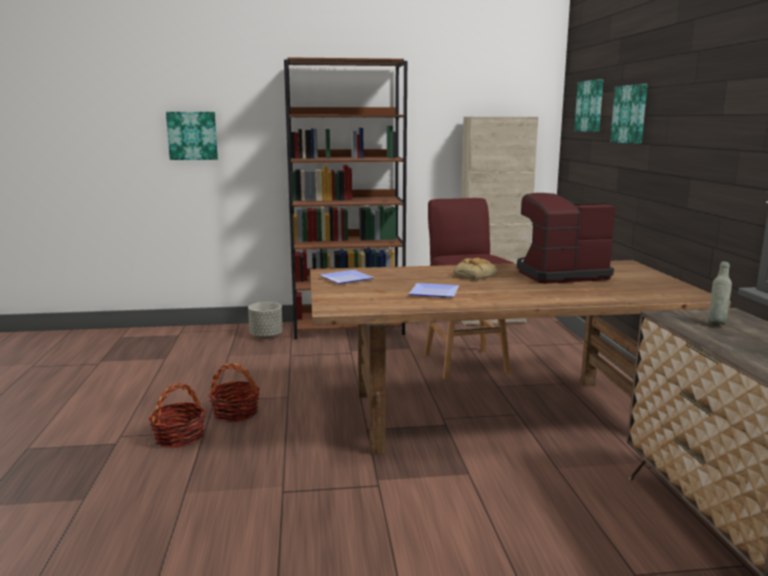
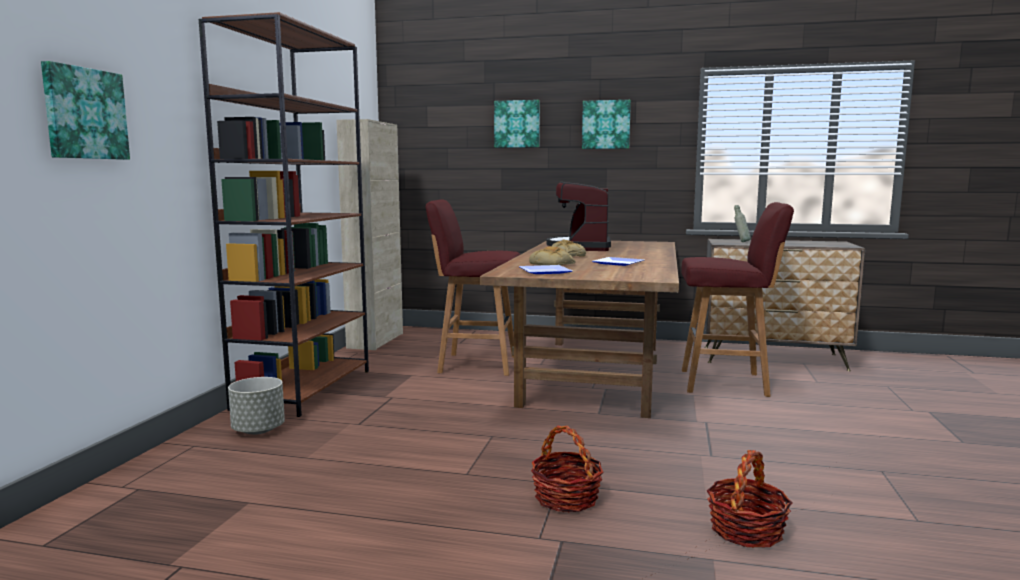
camera: 70 degrees left, 5 degrees down
(235, 413) = (516, 464): basket -> basket (746, 530)
(401, 277) = (553, 264): none -> bread
(541, 494) = (726, 383): none -> red stool
(590, 106) = (443, 117): picture -> picture (606, 124)

